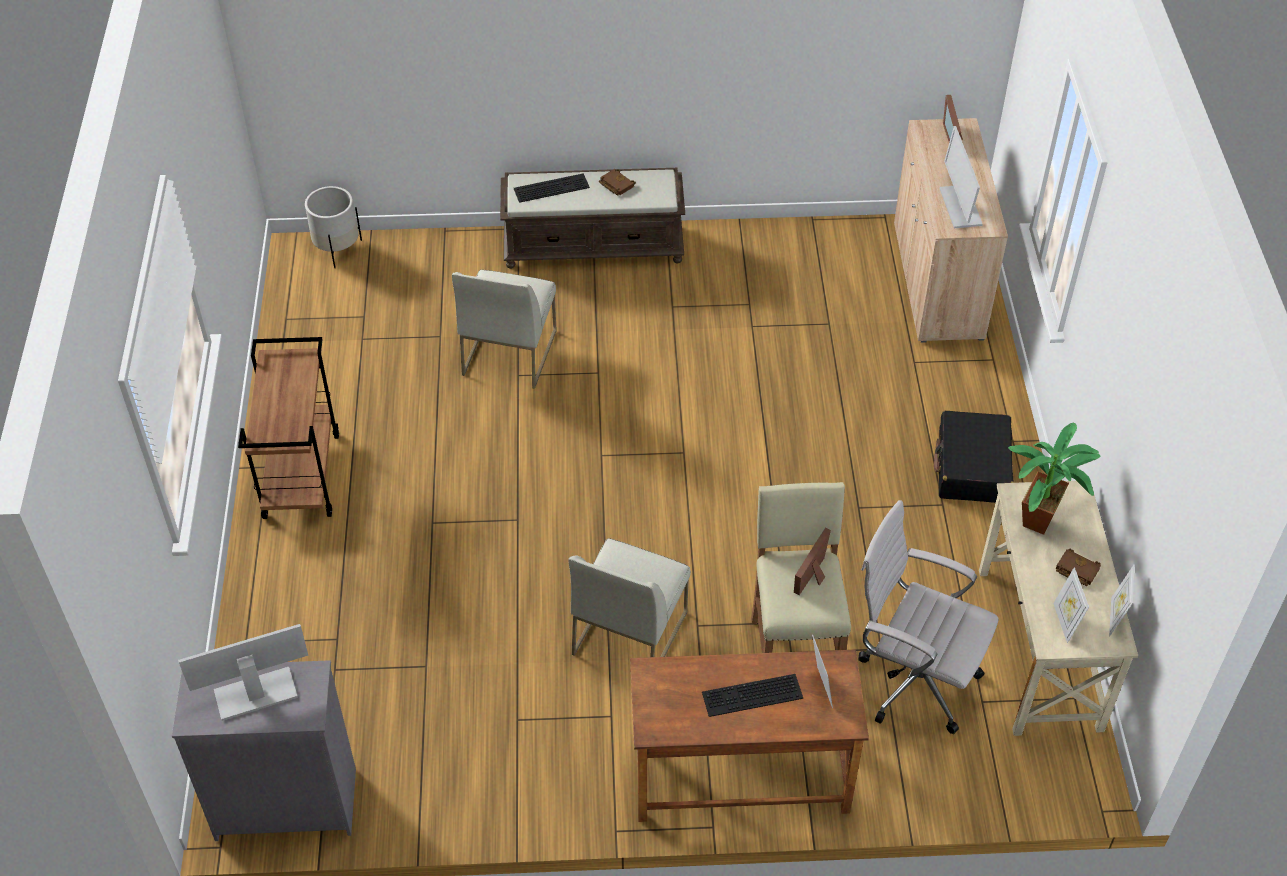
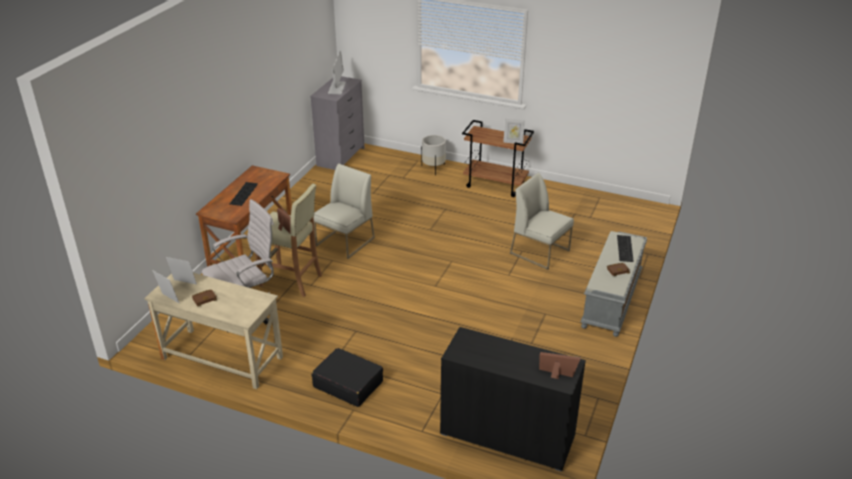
camera: 115 degrees right, 15 degrees down
(337, 249) = (646, 219): white planter -> white planter (433, 168)
(594, 245) = (612, 300): brown bench -> grey bench
(629, 632) = (345, 242): white chair -> white chair turned 75 degrees clockwise
(820, 688) = (229, 209): picture frame -> picture frame (513, 142)
(937, 281) = (507, 435): beige cabinet -> black cabinet
(960, 206) = (482, 348): monitor -> none
(1042, 520) = (242, 300): potted plant -> none

